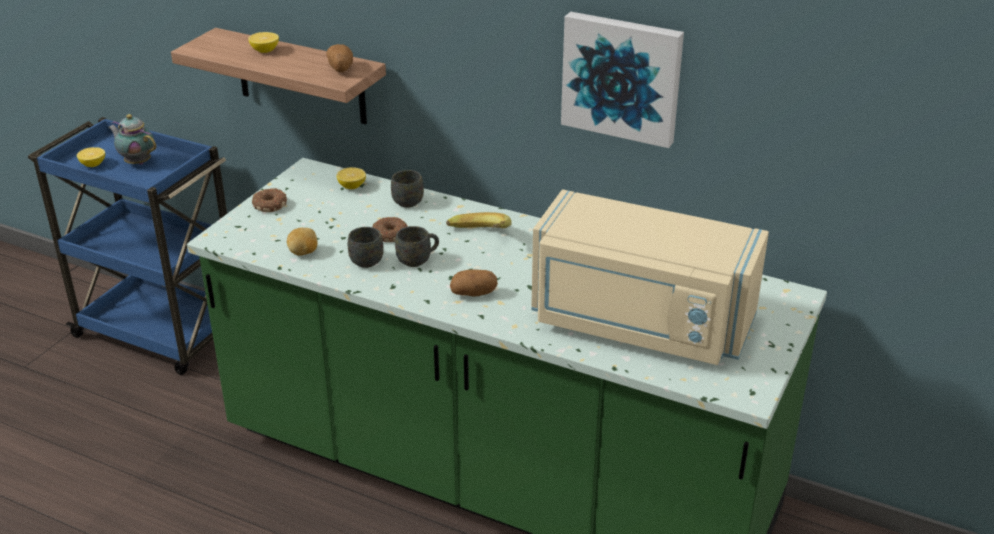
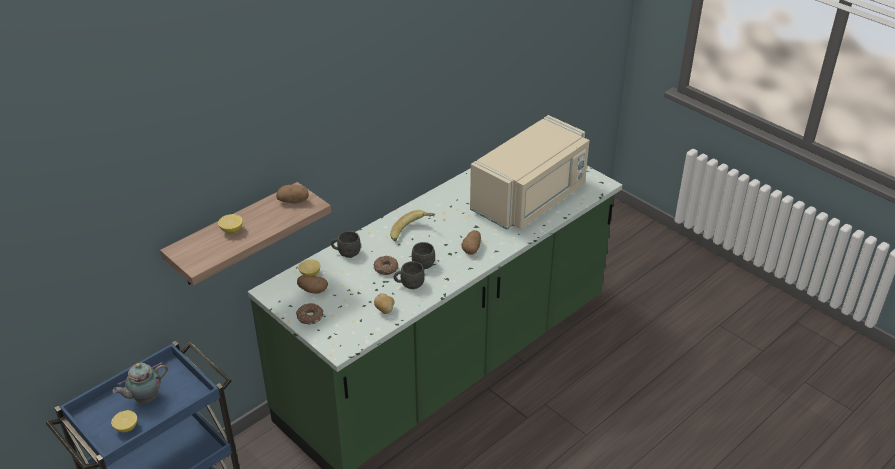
camera: 70 degrees left, 5 degrees up
(321, 195) = (312, 290): none -> potato
(622, 77) = (432, 93): picture -> none

